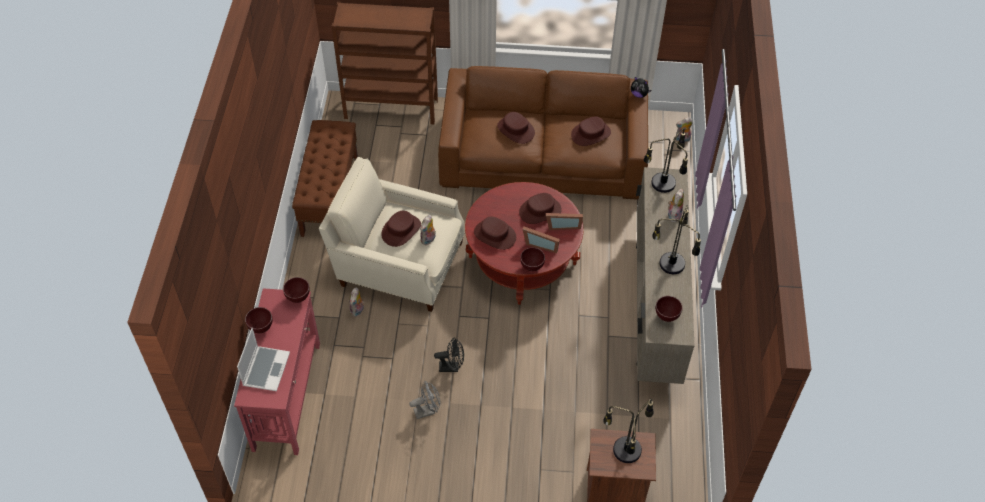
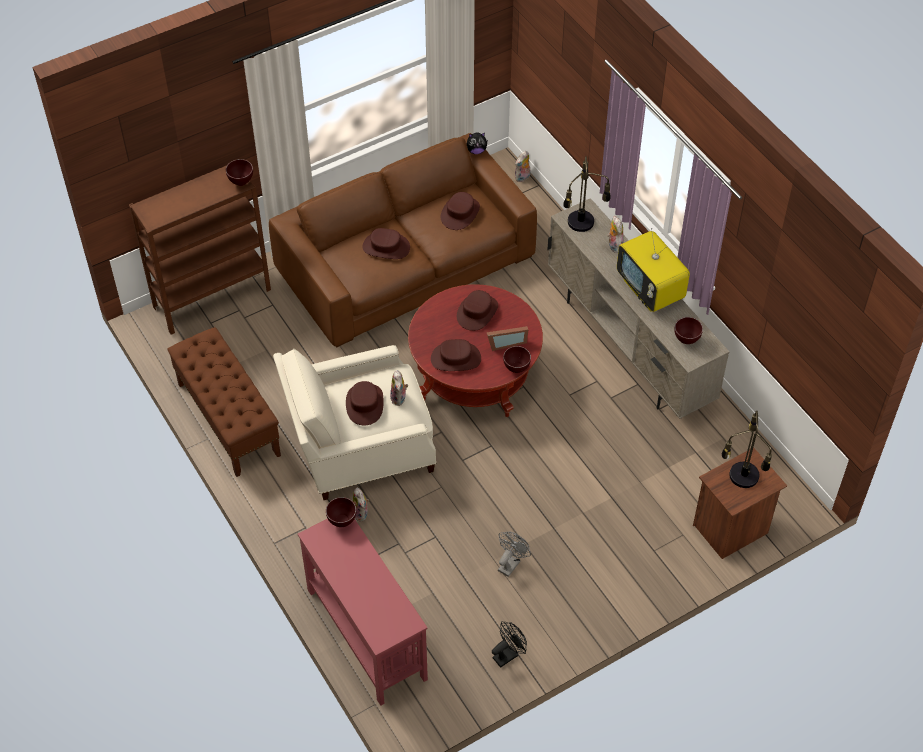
camera: 35 degrees left, 0 degrees up
(261, 328) = (332, 570): brown bowl -> brown bowl (240, 182)
(266, 368) = (373, 603): laptop -> none
(452, 367) = (497, 510): black fan -> black fan (508, 654)
(562, 225) = (509, 314): picture frame -> none
(672, 263) = (650, 290): table lamp -> television

